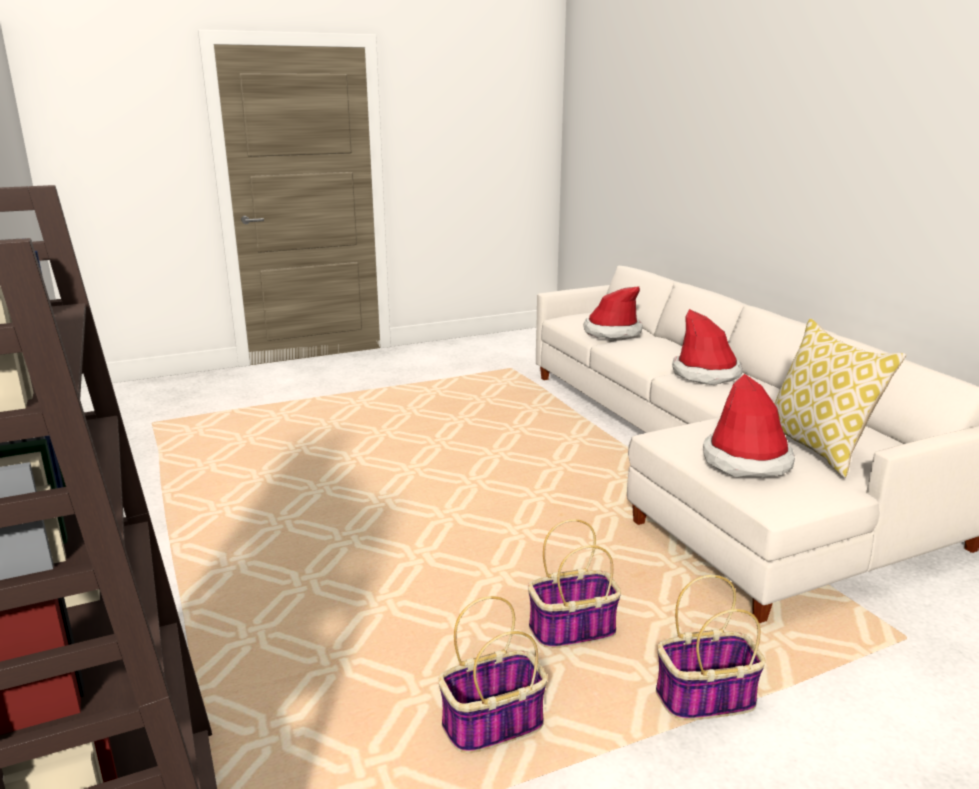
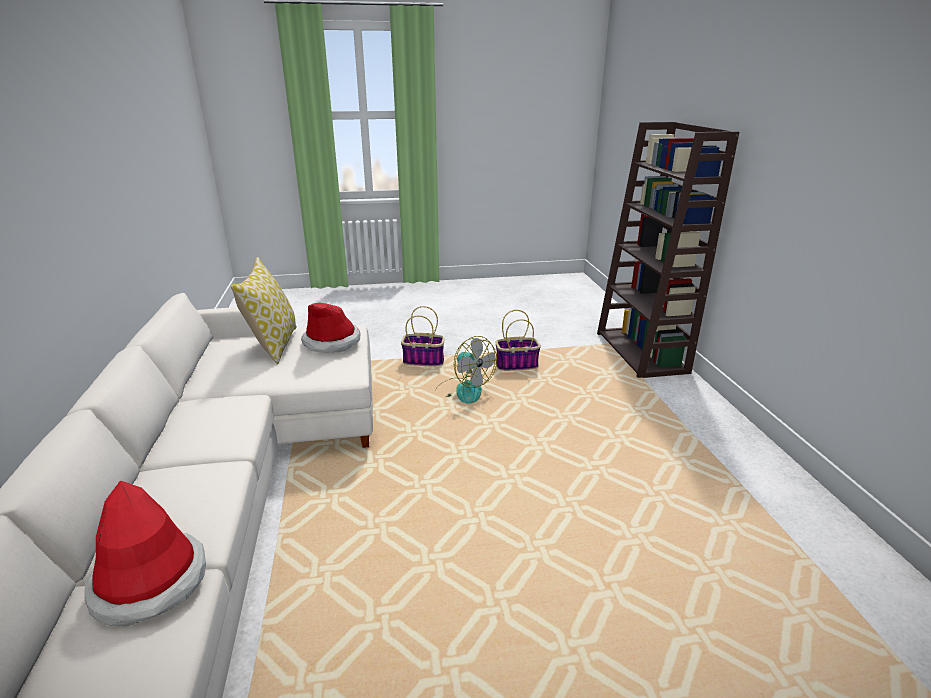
camera: 165 degrees left, 5 degrees up
(571, 630) = (463, 390): basket -> fan
(706, 374) = (207, 433): hat -> none

